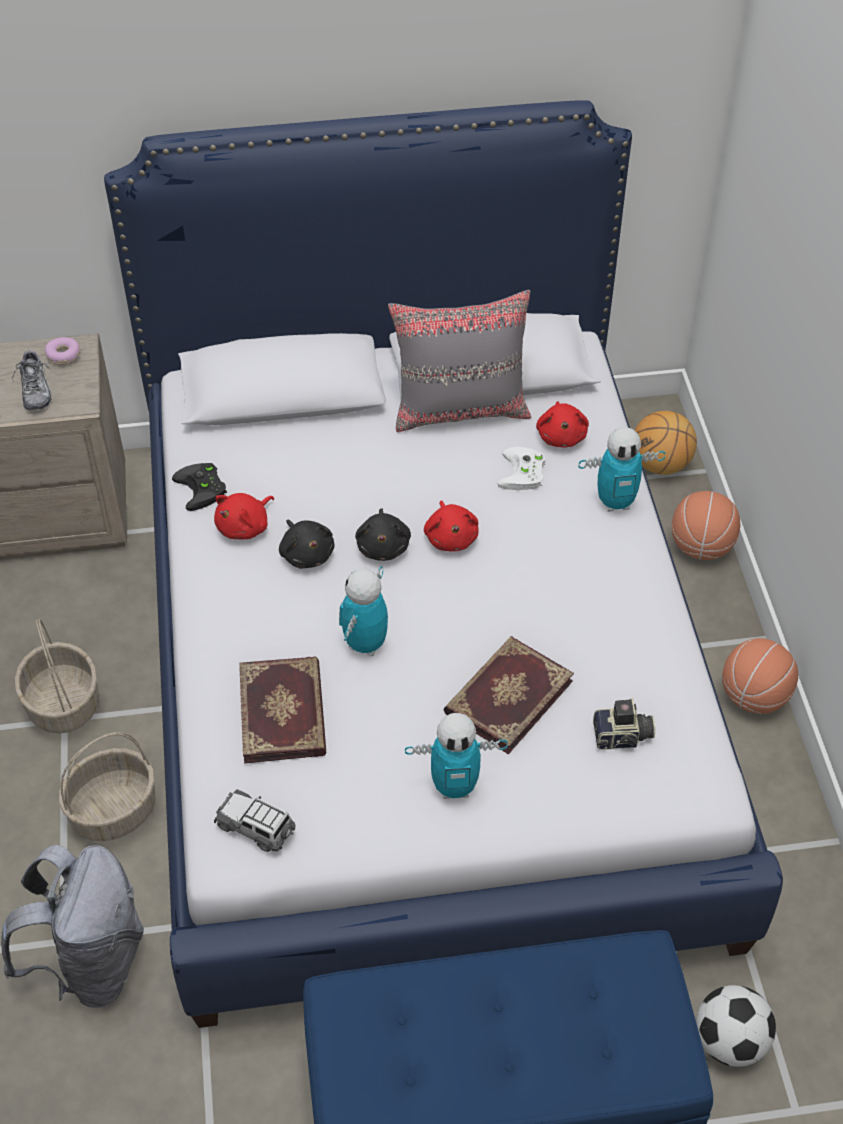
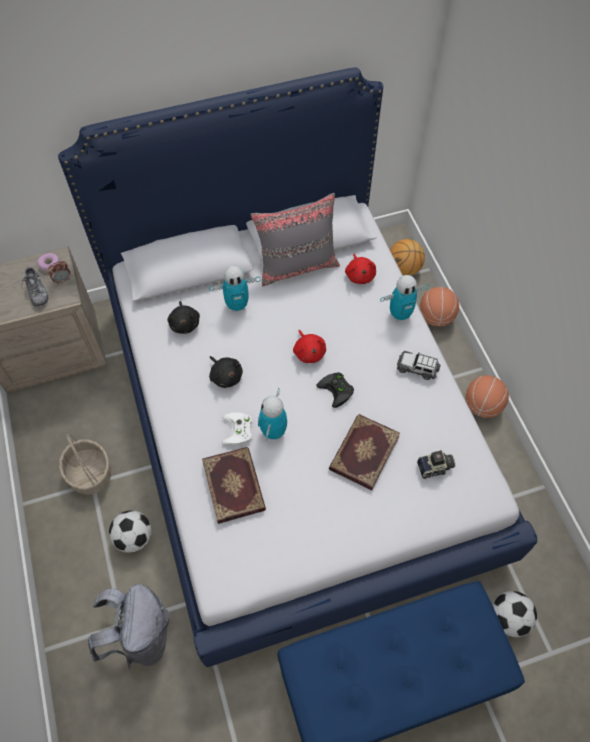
camera: 10 degrees left, 10 degrees up
(79, 379) = (62, 280): none -> alarm clock
(113, 812) = (134, 538): basket -> football
(203, 489) = (154, 341): black game controller -> black game controller (338, 390)
(245, 527) = (185, 363): red plush toy -> none
(256, 827) = (233, 565): toy car -> toy car (417, 368)
(383, 546) = (270, 364): black plush toy -> black plush toy (185, 323)
(455, 787) = (345, 517): toy robot -> toy robot (237, 305)
(523, 474) = (343, 303): white game controller -> white game controller (238, 431)

